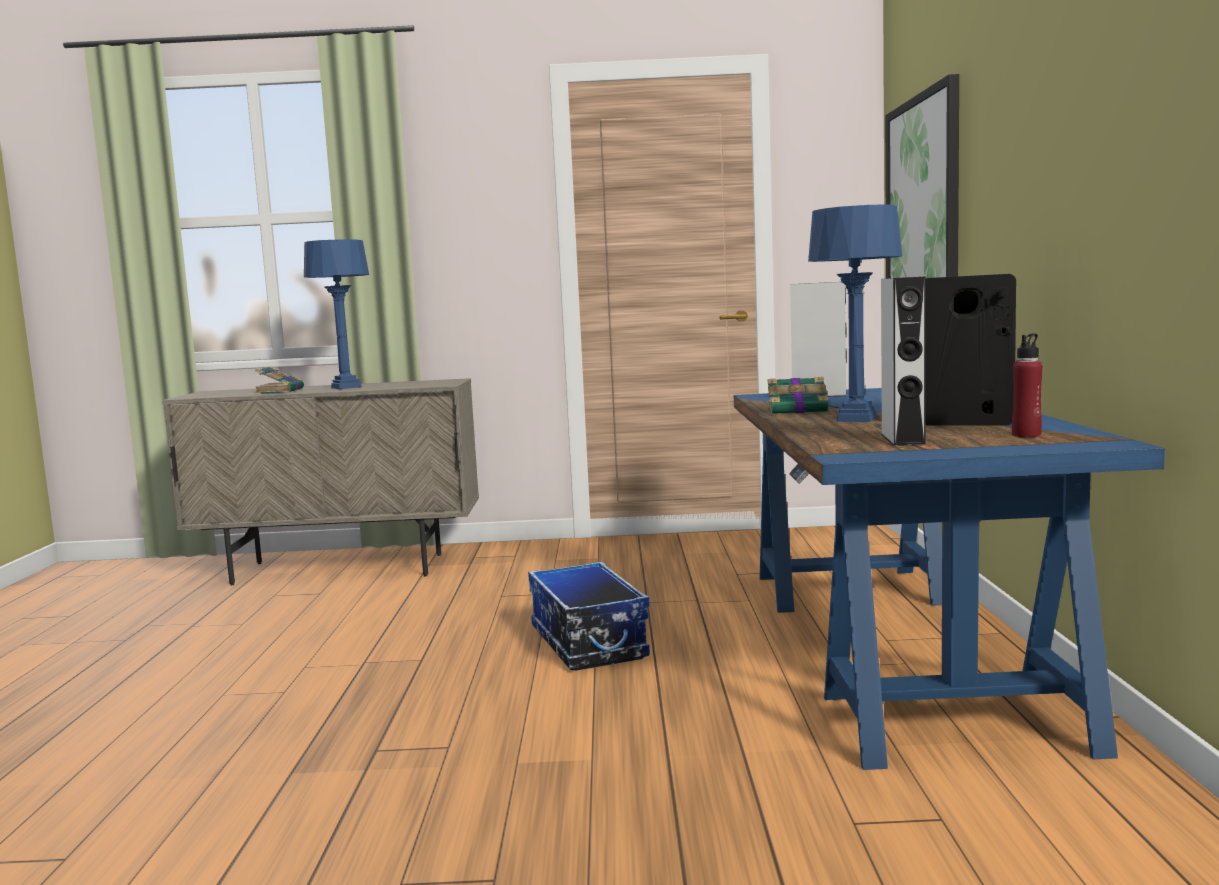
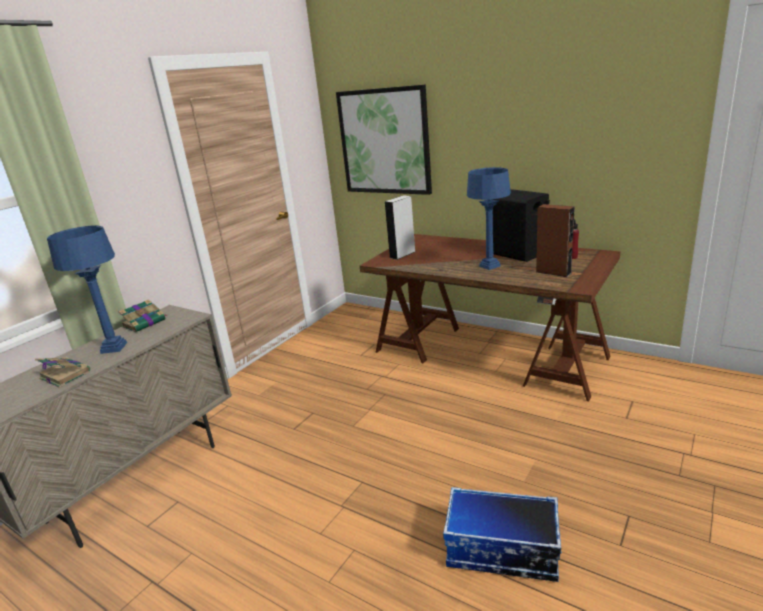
camera: 55 degrees left, 15 degrees up
(586, 642) = (400, 422): storage box -> storage box (501, 551)
(799, 410) = (444, 267): book -> book (145, 323)
(896, 646) = (488, 353): blue desk -> brown desk
(902, 439) = (553, 272): grey speaker -> brown speaker

